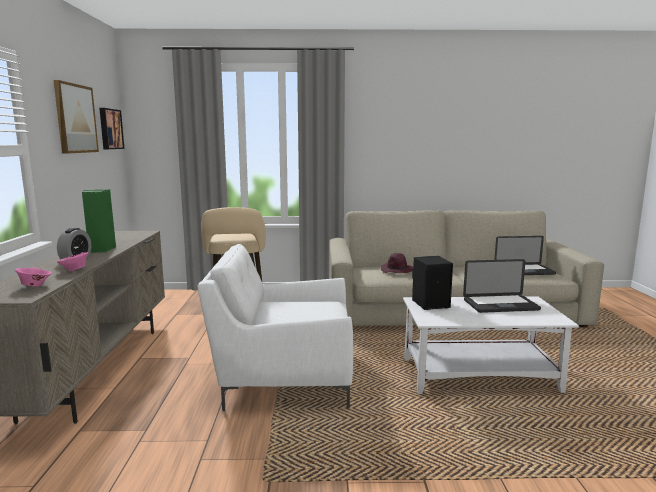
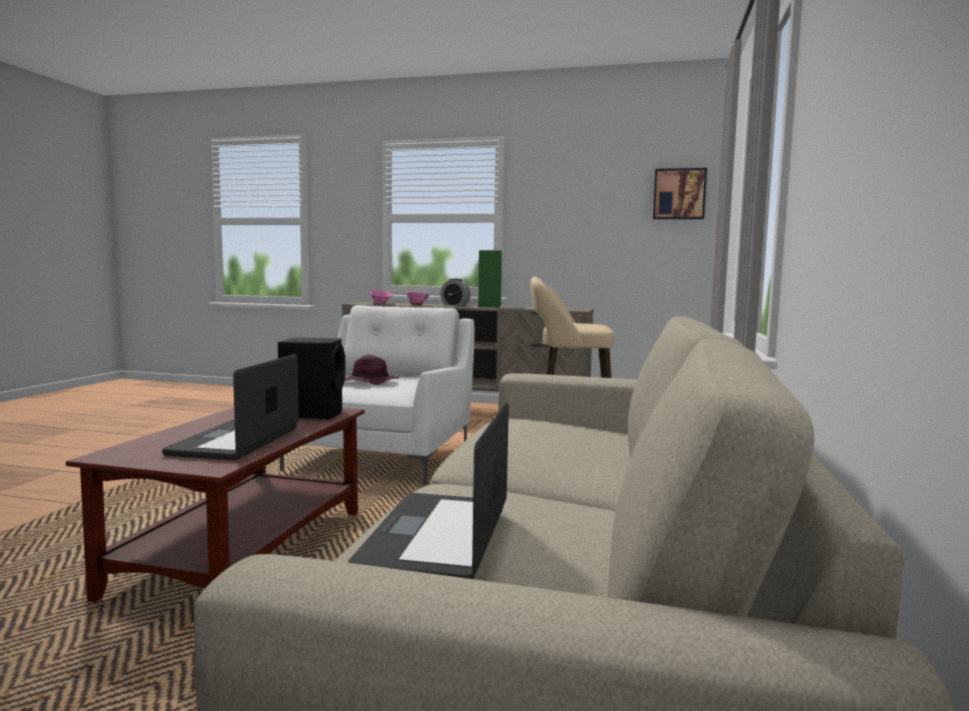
camera: 105 degrees right, 5 degrees down
(75, 118) = (593, 186): picture -> none
(397, 270) = (532, 429): purple hat -> purple hat (369, 383)
(480, 375) = (243, 553): white coffee table -> brown coffee table

